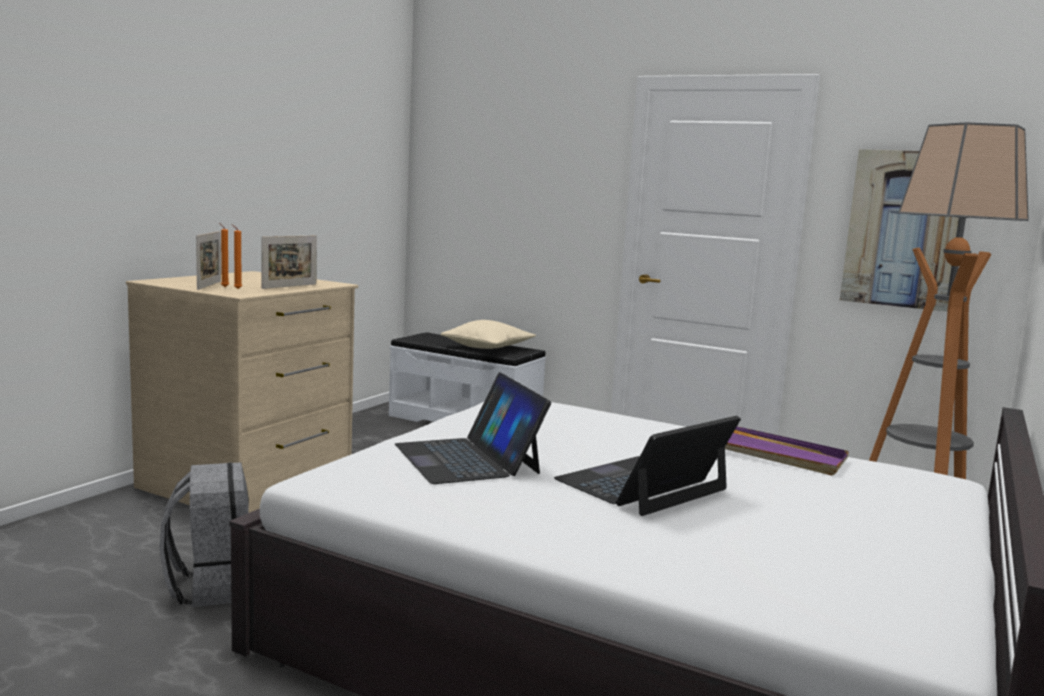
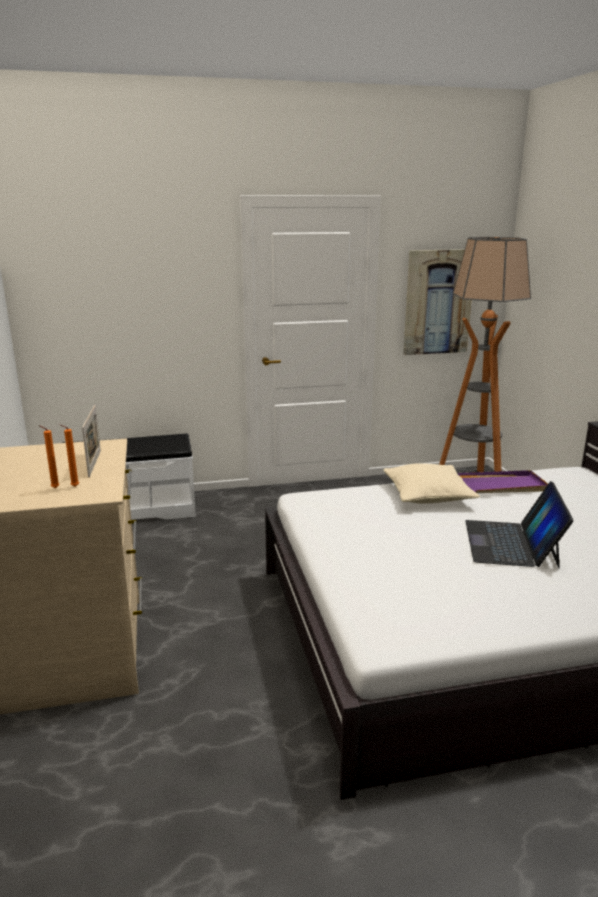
camera: 40 degrees left, 10 degrees up
(209, 285) = (33, 491): picture frame -> none
(213, 586) = (232, 761): grey backpack -> none
(467, 458) = (405, 570): laptop -> none
(487, 347) = (147, 444): beige pillow -> beige pillow (428, 495)

